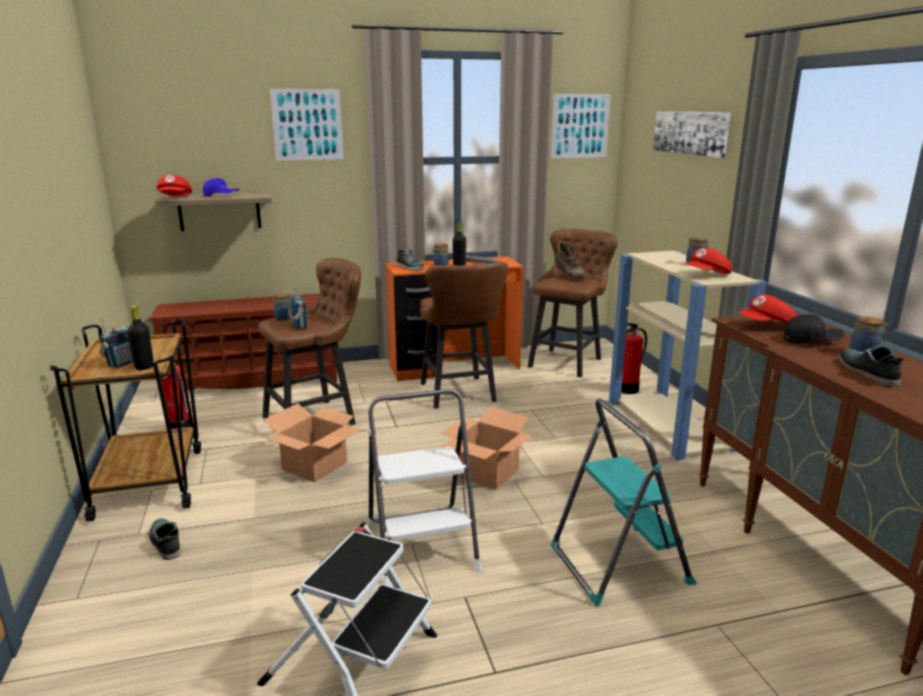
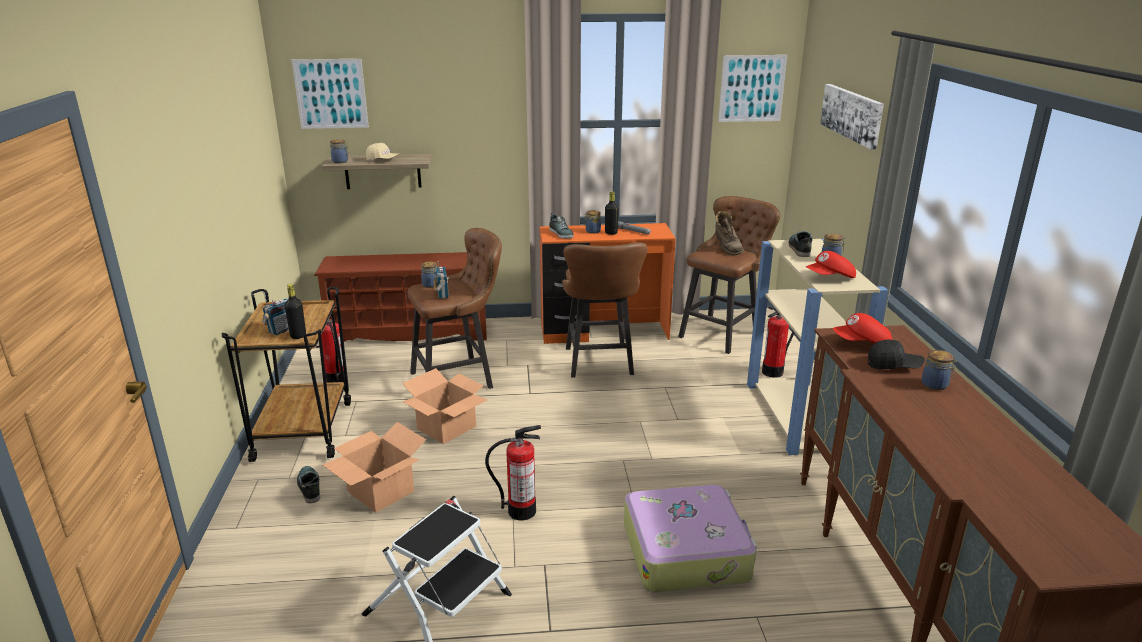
camera: 10 degrees right, 5 degrees up
(175, 198) = (341, 162): red cap -> jar
(221, 196) = (383, 160): blue cap -> beige cap
(307, 124) = (467, 89): picture -> picture (331, 94)
(421, 542) = (521, 511): white step ladder -> fire extinguisher
(487, 473) = (601, 450): cardboard box -> cardboard box (382, 492)
(614, 564) = (686, 551): turquoise step ladder -> suitcase
(866, 372) = (919, 407): shoe -> shoe (799, 248)

